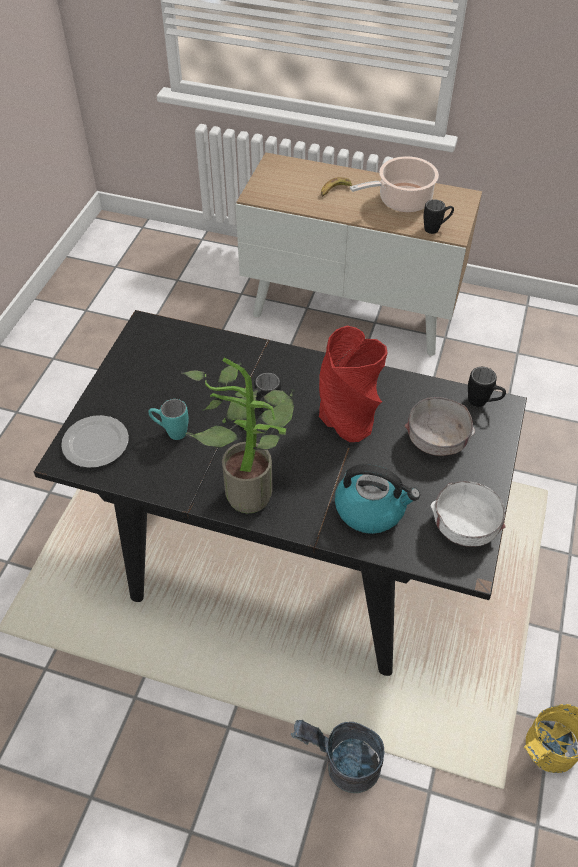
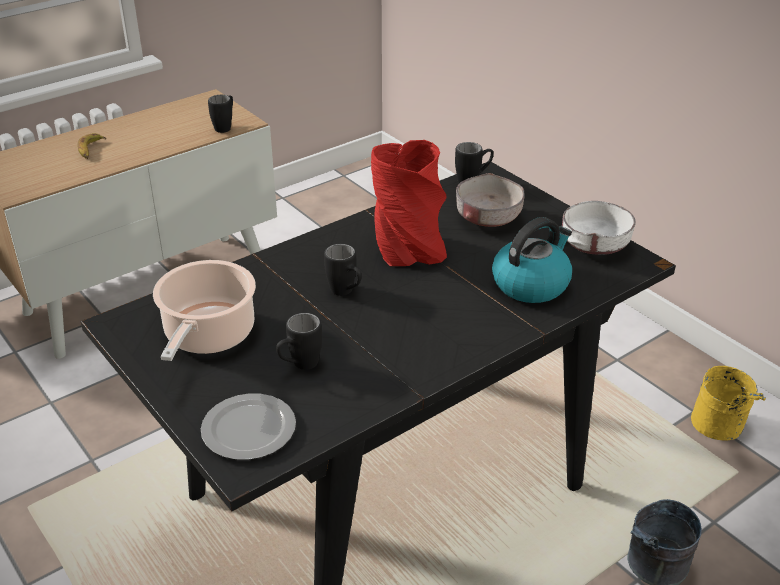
camera: 55 degrees left, 15 degrees down
(171, 432) = (299, 366): turquoise mug -> black mug
(251, 489) = (437, 343): potted plant -> none
(401, 201) = (164, 126): cooking pot -> cooking pot (208, 336)

